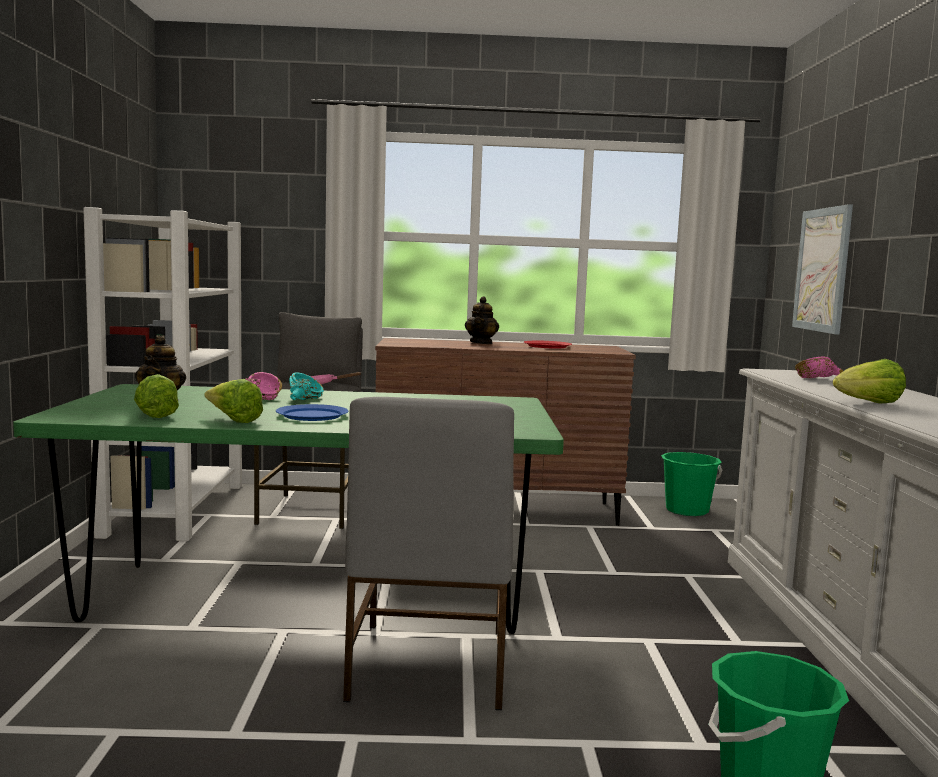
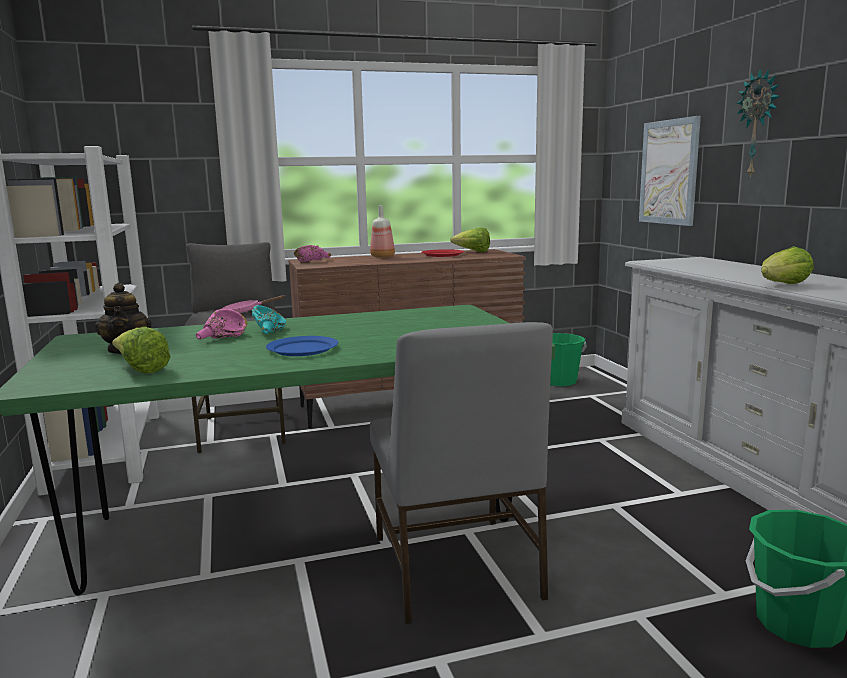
camera: 15 degrees left, 5 degrees up
(233, 420) = (233, 365): lettuce -> lettuce (473, 252)
(481, 343) = (383, 256): teapot -> bottle
(819, 379) = (701, 265): pink bowl -> pink bowl (313, 261)
(902, 216) = (758, 124): none -> wall clock

